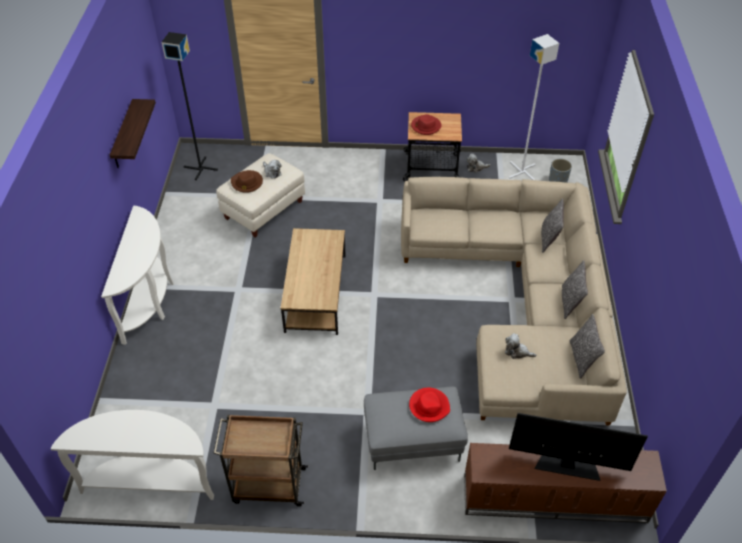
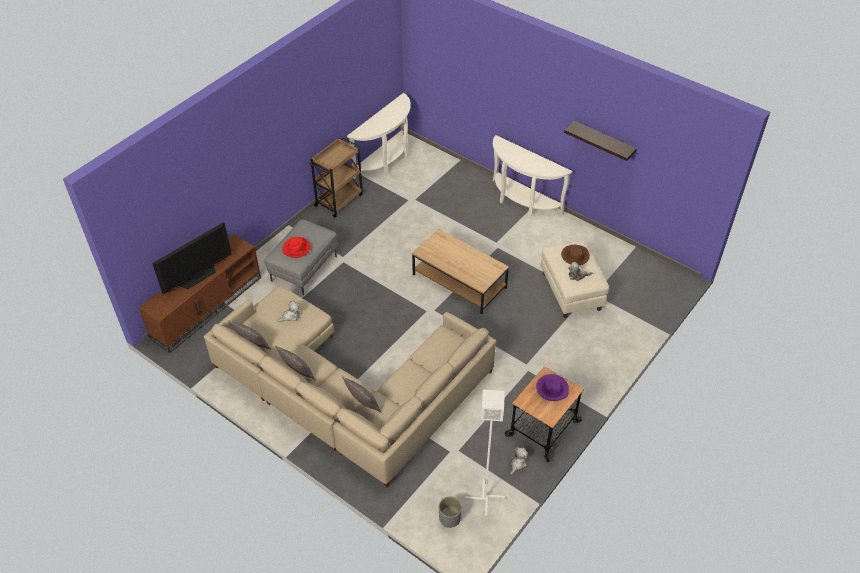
camera: 125 degrees right, 0 degrees up
(200, 168) = (653, 276): black floor lamp -> none
(425, 126) = (552, 389): red hat -> purple hat

